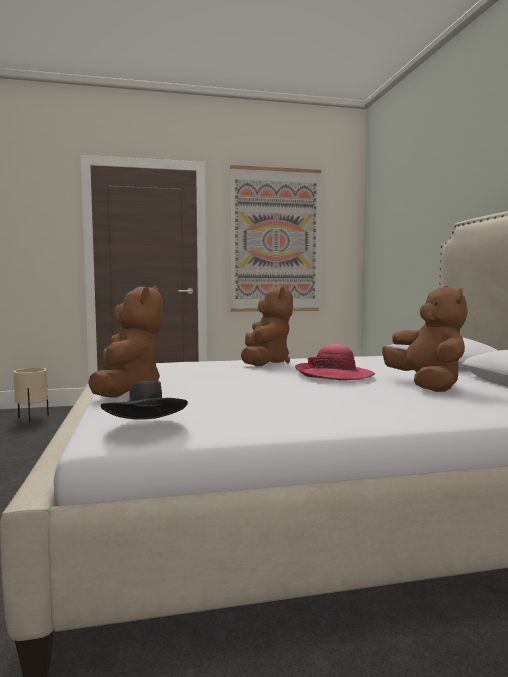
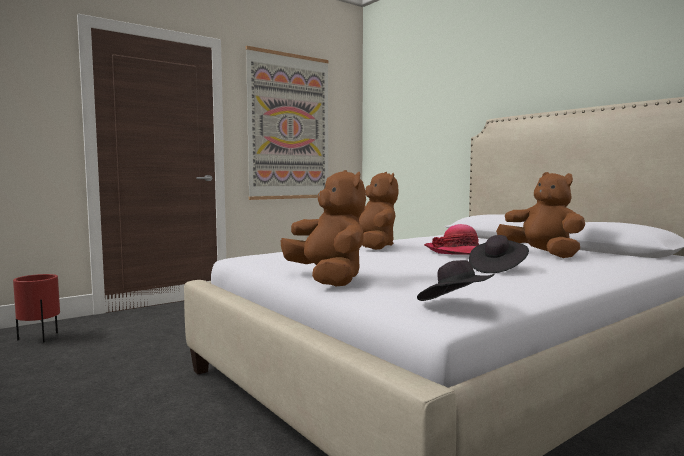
camera: 25 degrees left, 0 degrees up
(32, 419) = (40, 338): beige planter -> red planter
(315, 397) = (497, 269): none -> black hat

